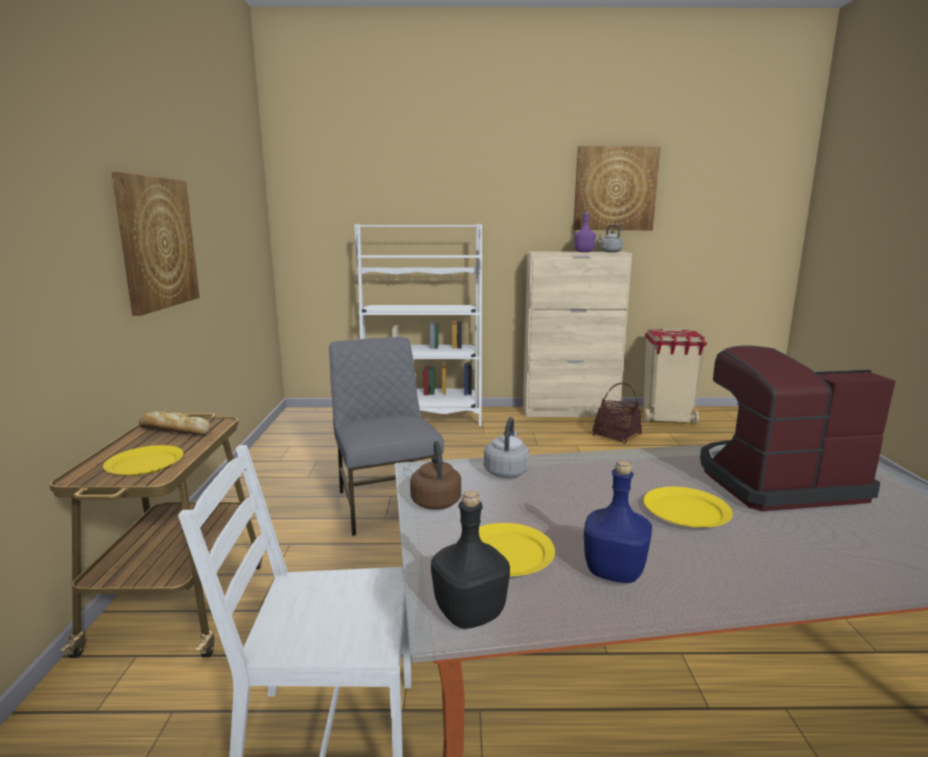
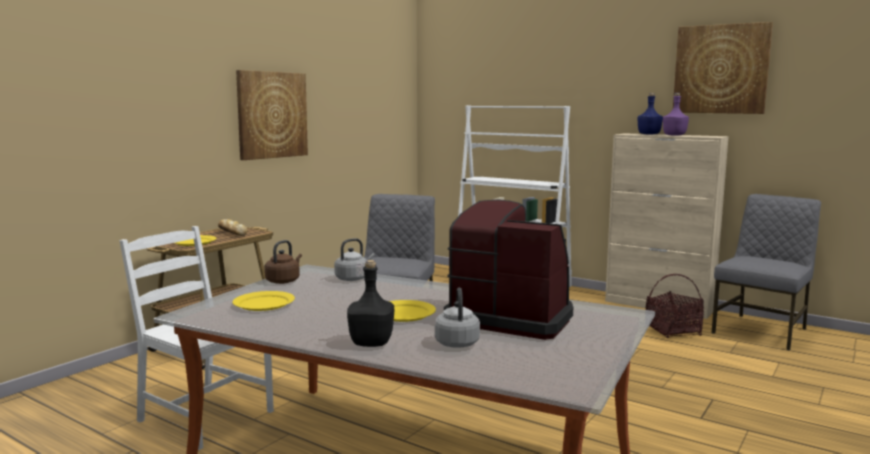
camera: 35 degrees right, 5 degrees down
(471, 614) = (199, 314): black bottle -> black bottle (371, 343)
(610, 252) = (704, 136): grey kettle -> grey kettle (457, 342)
(614, 572) = (293, 321): blue bottle -> blue bottle (648, 134)
(667, 418) = (762, 331): beige trash can -> grey chair

